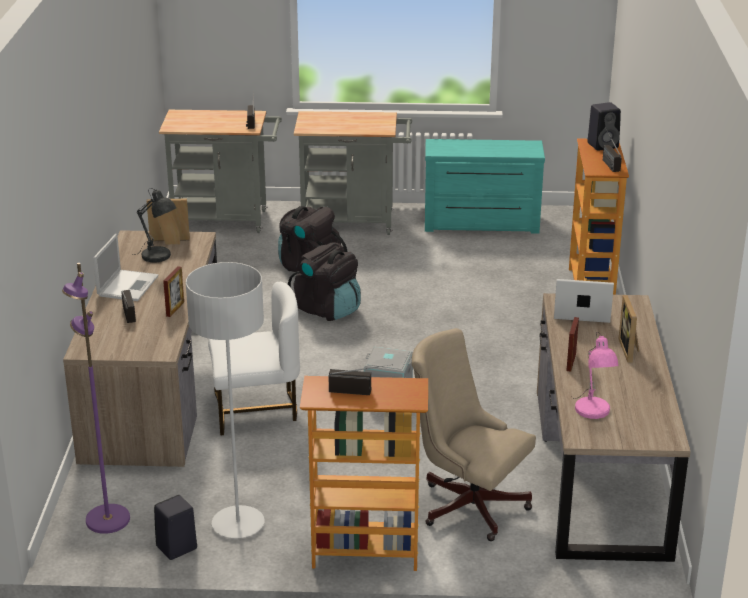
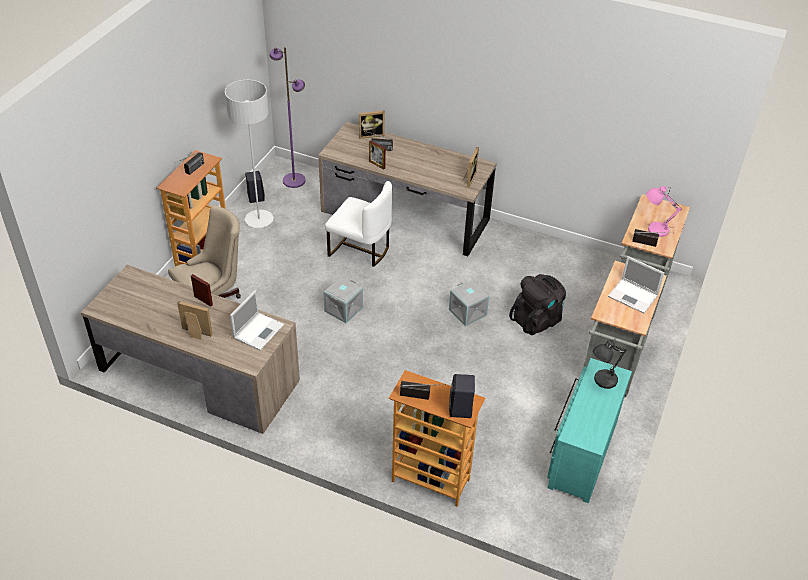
camera: 110 degrees right, 15 degrees up
(94, 330) = (371, 134): none -> picture frame
(128, 285) = (417, 153): laptop -> laptop (633, 296)
(158, 257) = (448, 170): grey table lamp -> grey table lamp (603, 380)
(256, 410) = (360, 250): white chair -> white chair turned 75 degrees counterclockwise
(327, 309) = (468, 312): black backpack -> grey storage box
(593, 412) = (147, 288): pink table lamp -> pink table lamp (655, 229)

